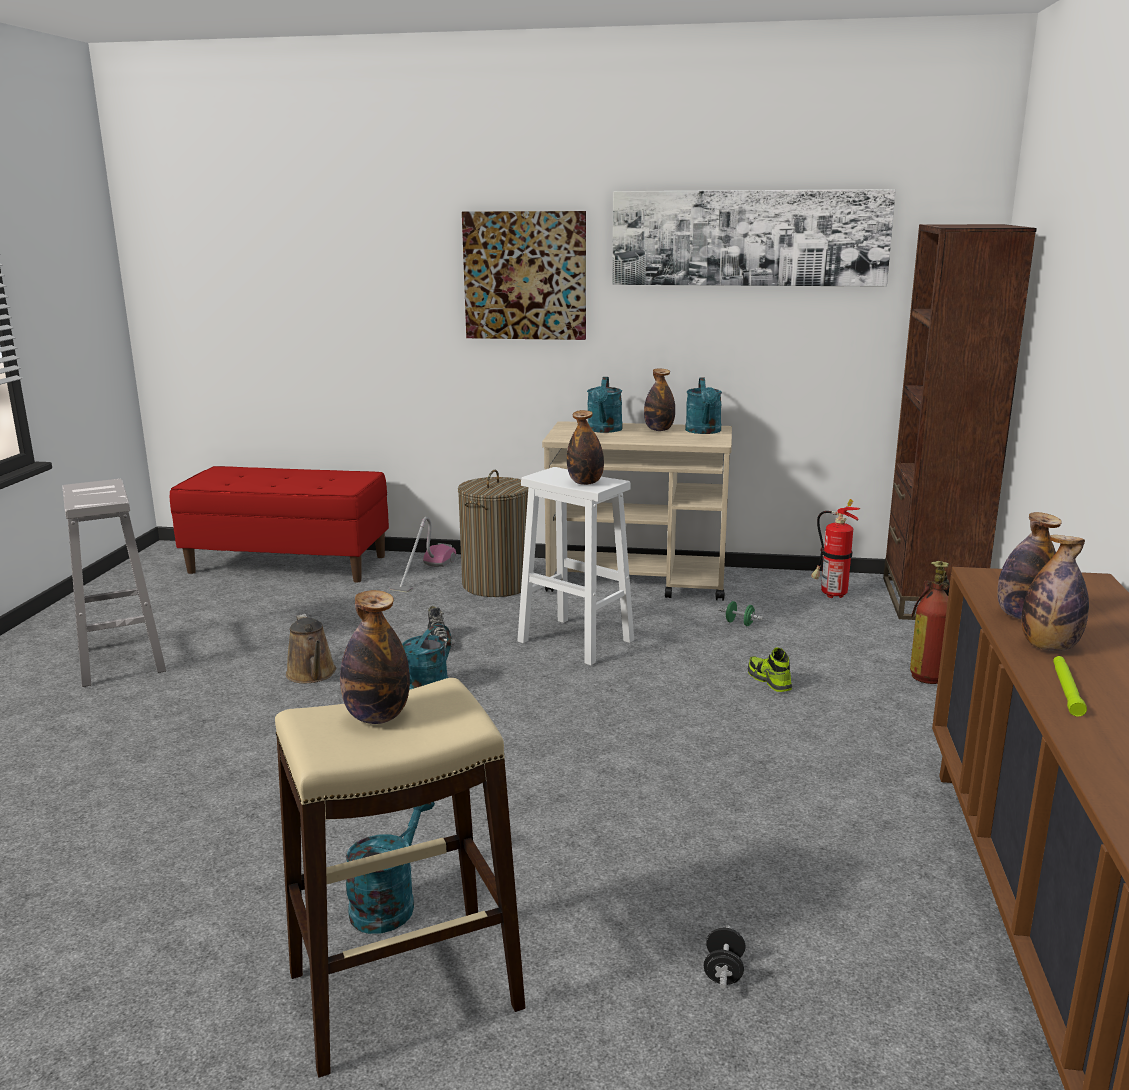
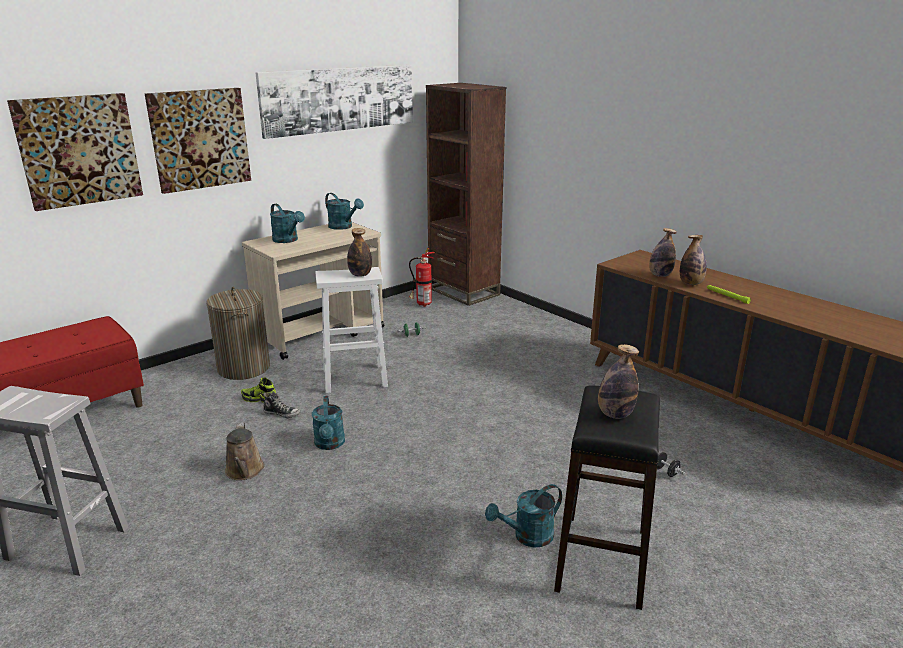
camera: 50 degrees left, 5 degrees up
(312, 674) = (244, 471): brown watering can -> brown watering can turned 60 degrees clockwise
(383, 273) = (79, 150): none -> picture
(389, 902) = (527, 537): turquoise watering can -> turquoise watering can turned 90 degrees counterclockwise
(404, 991) = (602, 560): beige stool -> black stool
(423, 574) = (179, 381): vacuum cleaner -> none
(659, 430) = (317, 232): bottle -> none
(769, 680) = (473, 356): shoe -> shoe (260, 399)
(930, 672) = (520, 324): fire extinguisher -> none

